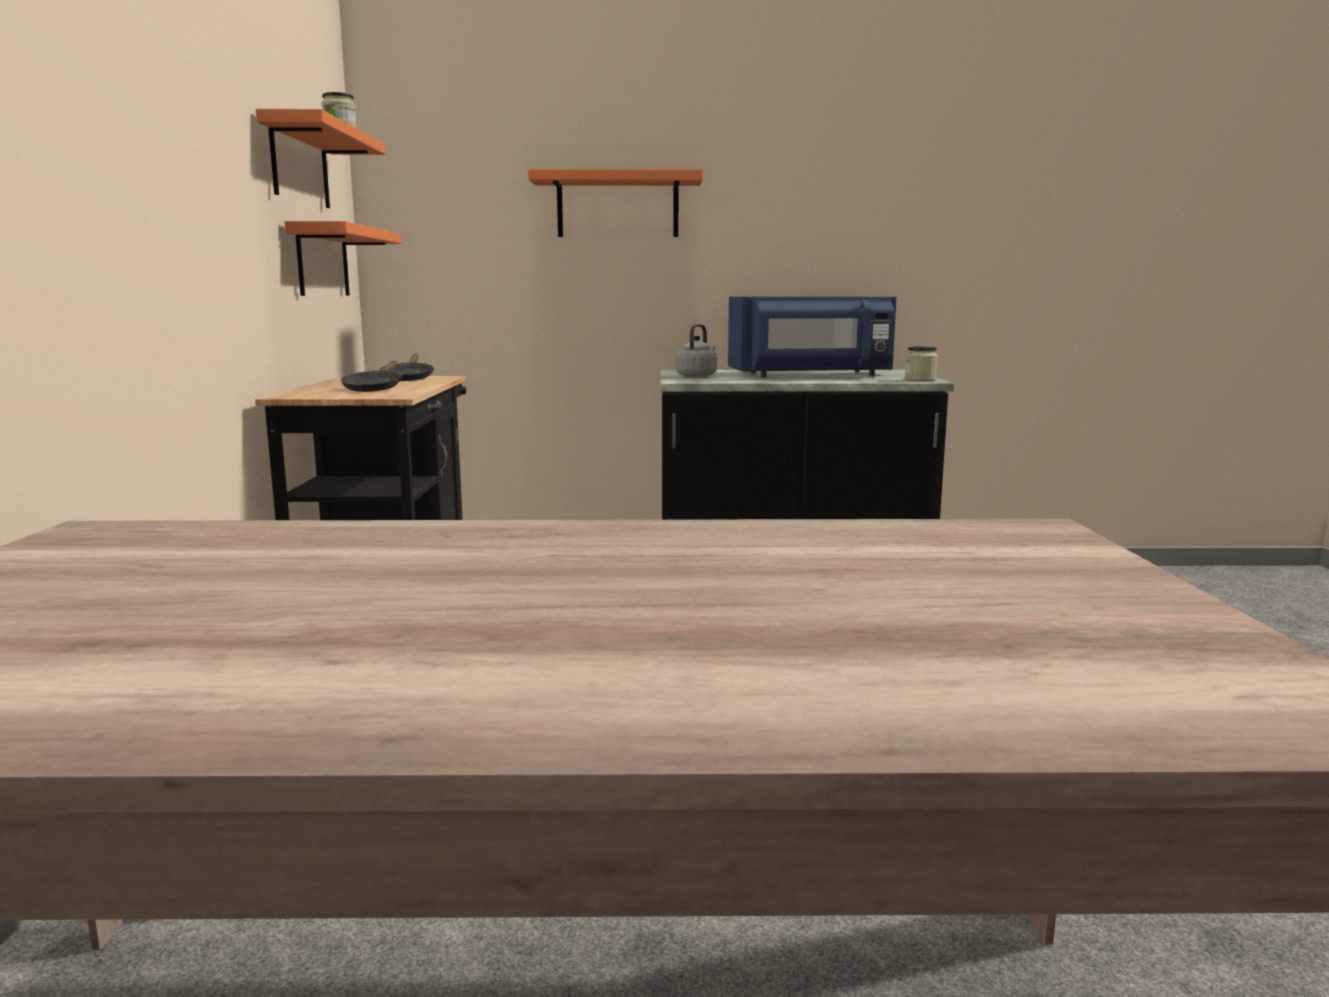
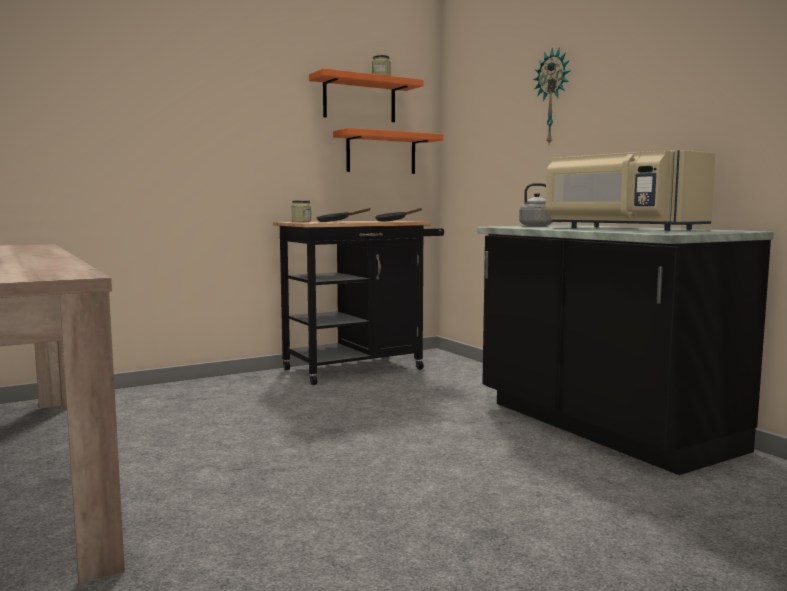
camera: 60 degrees right, 5 degrees down
(617, 206) = (553, 97): orange shelf -> wall clock
(811, 375) = (620, 228): blue microwave -> beige microwave
(920, 379) = (664, 232): jar -> jar (301, 221)

